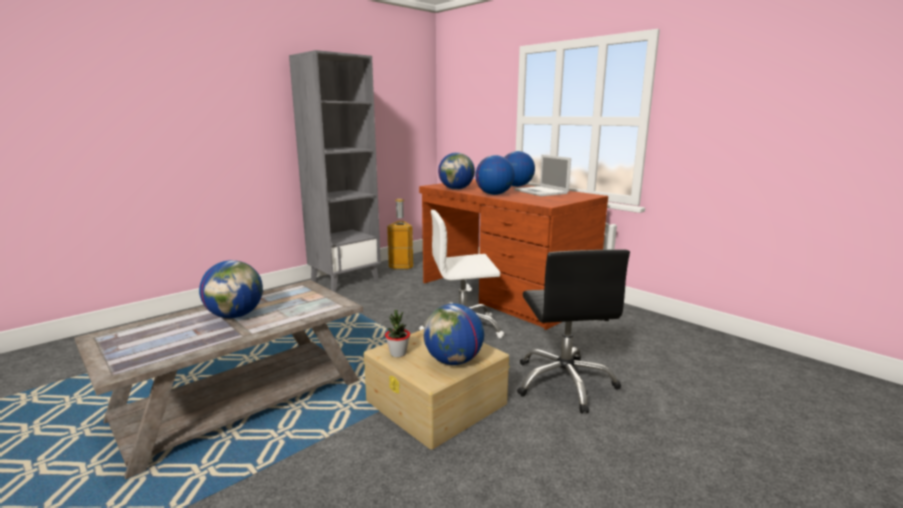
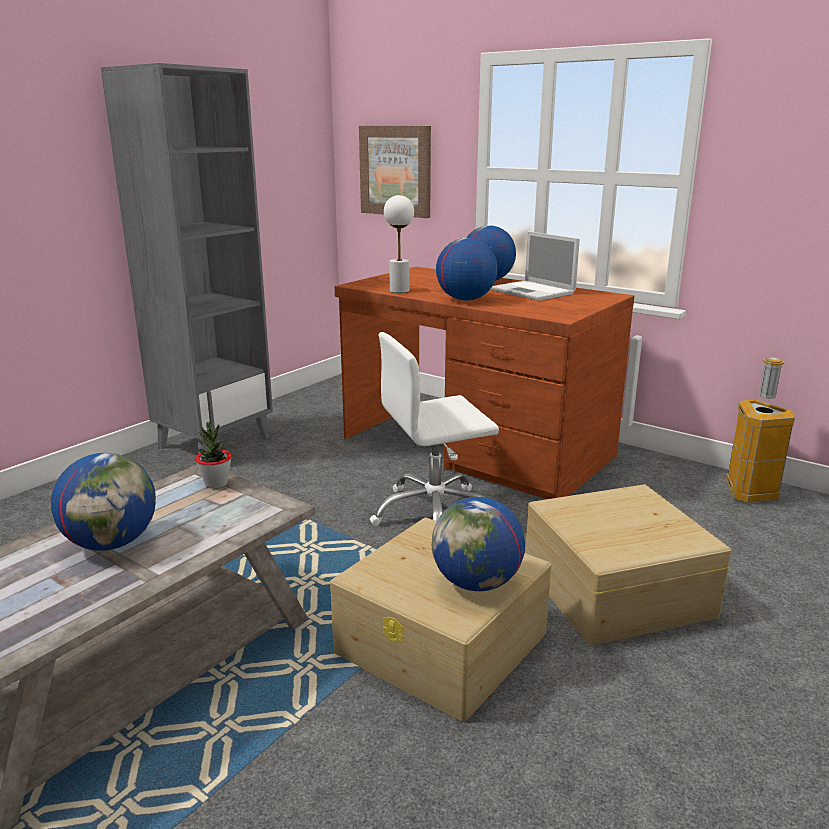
camera: 10 degrees left, 5 degrees up
(398, 353) = (386, 578): potted plant -> potted plant (216, 484)
(401, 266) = (298, 411): trash can -> trash can (748, 493)
(456, 189) = (399, 290): globe -> white table lamp
(470, 121) = (396, 171): none -> picture
(564, 382) = (614, 589): black office chair -> beige storage box

